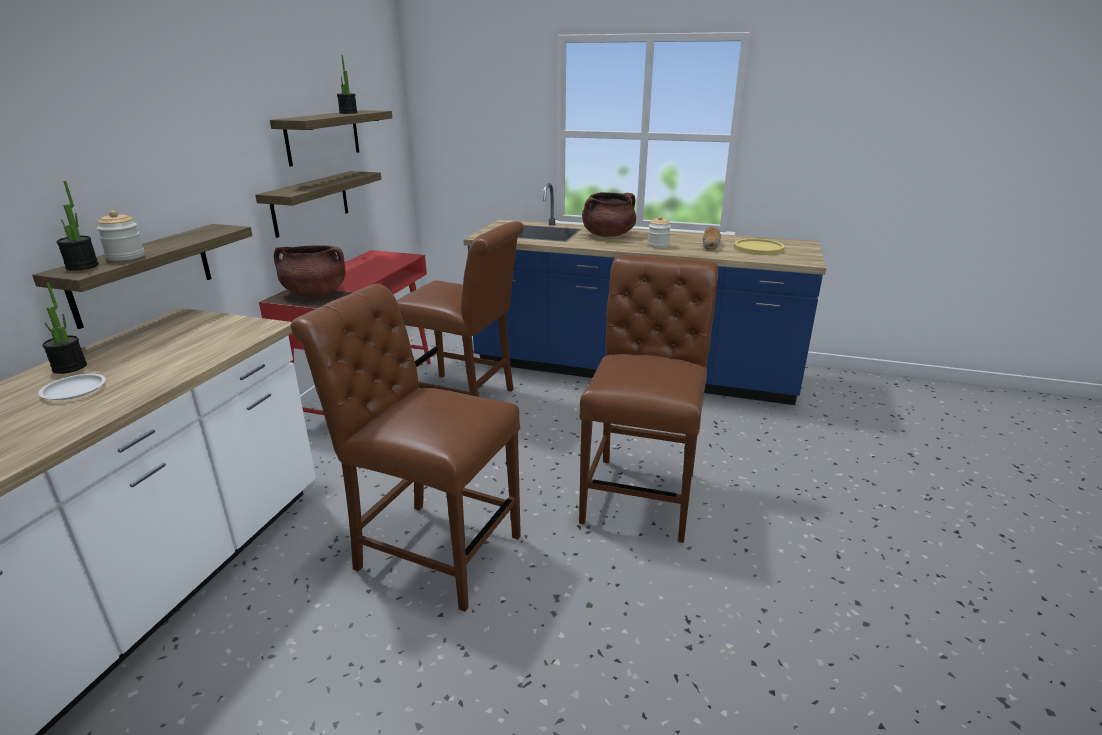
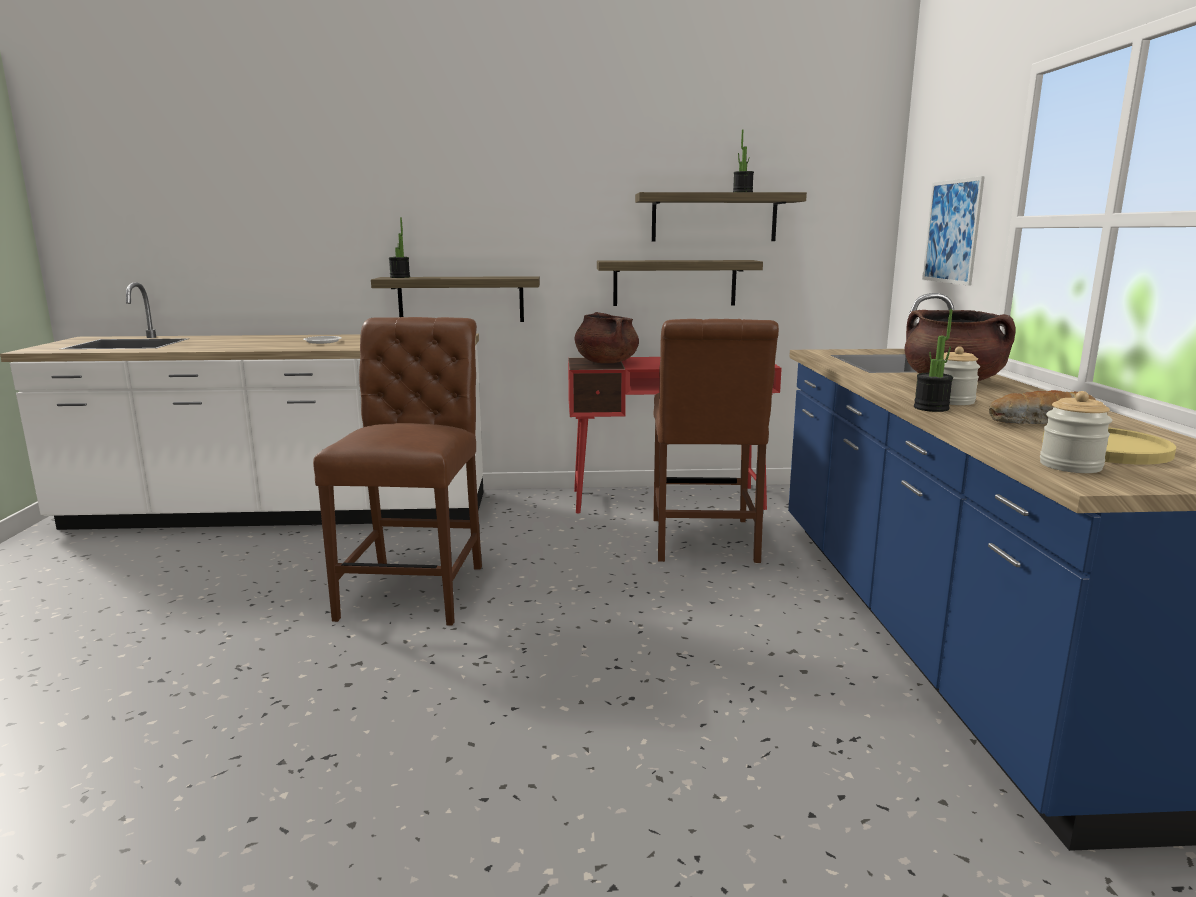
camera: 70 degrees right, 10 degrees down
(70, 367) = (358, 337): potted plant -> potted plant (931, 408)
(126, 256) = (428, 277): jar -> jar (1070, 466)
(489, 137) = (952, 231): none -> picture
(642, 492) = (582, 690): brown chair -> none

